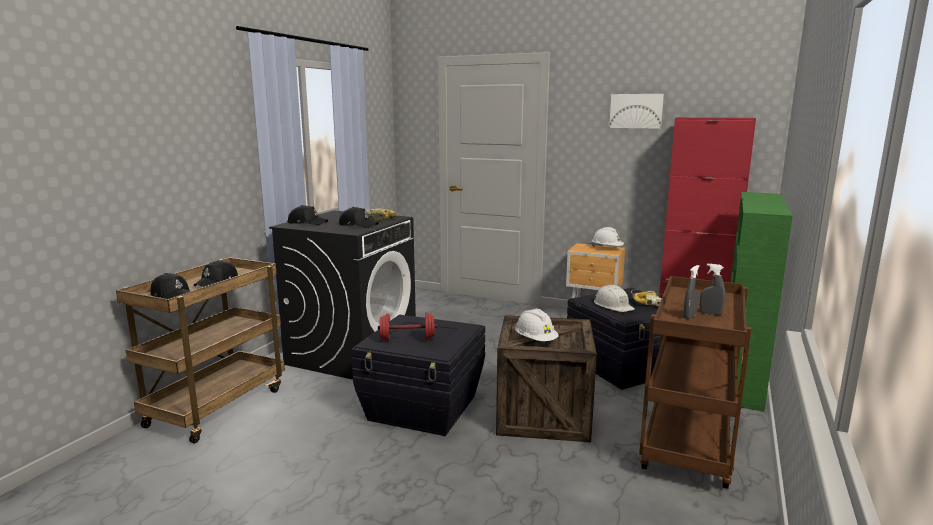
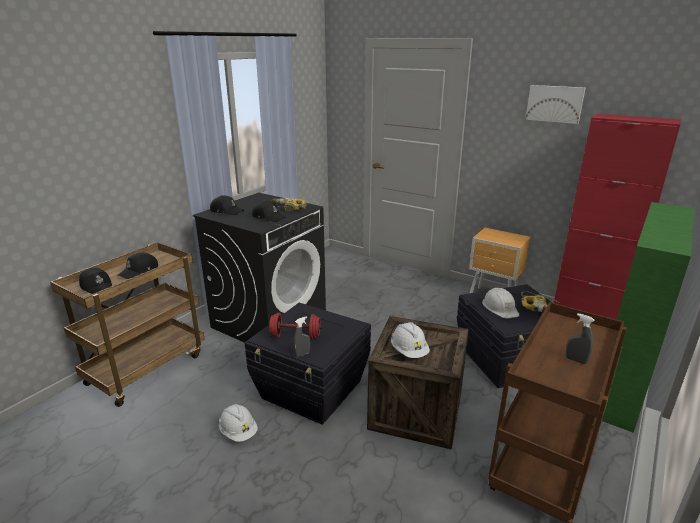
camera: 10 degrees right, 10 degrees up
(607, 248) = (512, 237): white hard hat -> white hard hat (238, 432)
(689, 316) = (552, 363): grey spray bottle -> grey spray bottle (302, 354)

